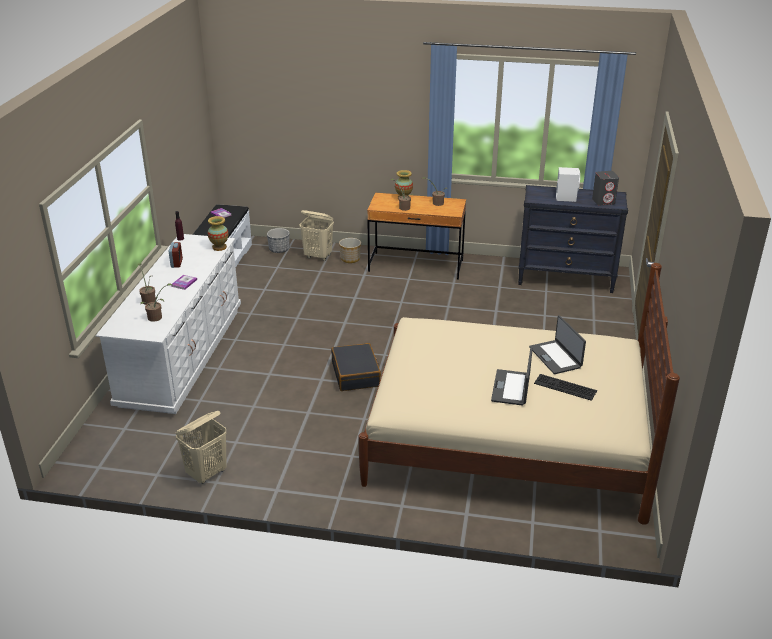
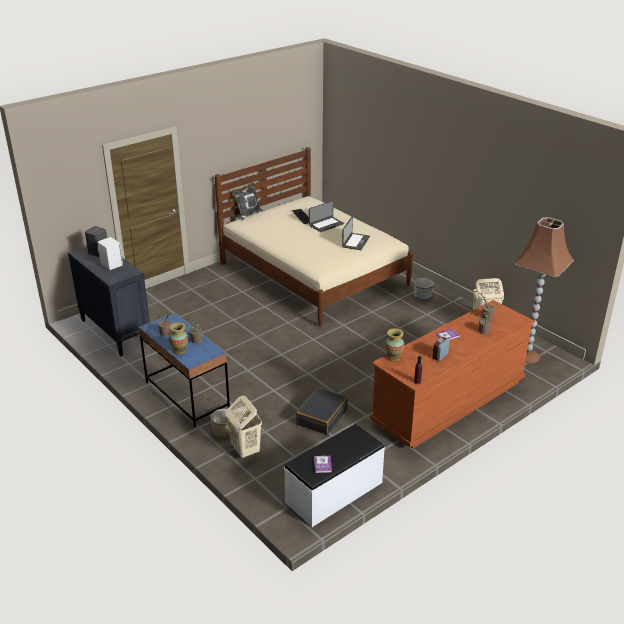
camera: 140 degrees left, 0 degrees up
(122, 448) = (527, 355): none -> brown floor lamp
(182, 356) = (449, 401): white dresser -> brown dresser
(279, 249) = (268, 480): planter -> planter (422, 297)
(356, 374) = (346, 335): black suitcase -> black suitcase (321, 417)
(416, 266) = (187, 396): brown desk -> blue desk
(555, 357) = (283, 226): laptop -> laptop (355, 242)
(637, 360) = (247, 214): none -> pillow

